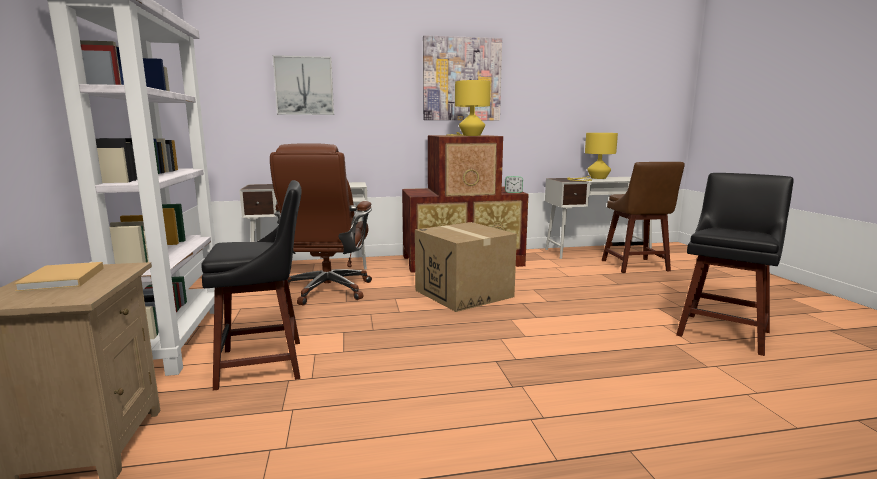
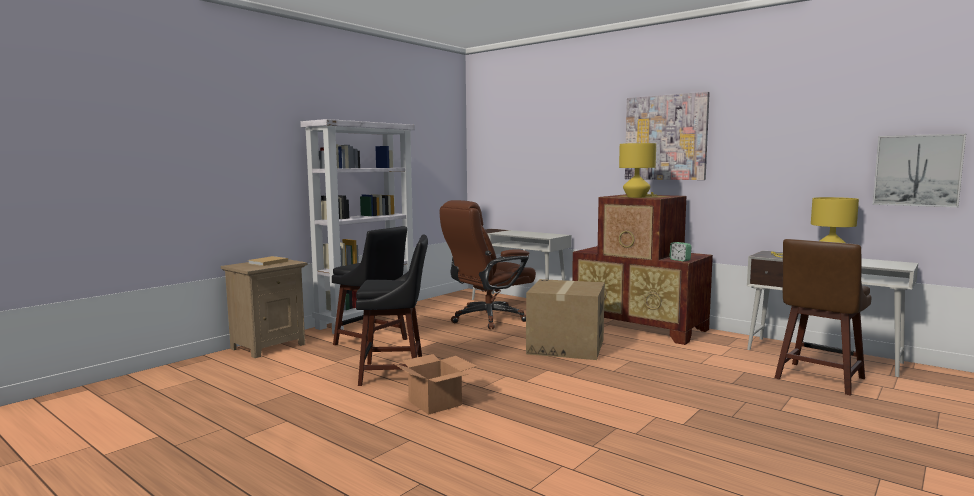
camera: 50 degrees right, 5 degrees down
(304, 86) = (533, 149): picture -> picture (917, 170)
(530, 397) = (434, 403): none -> cardboard box
(724, 332) = (699, 443): black chair -> black chair (397, 373)

